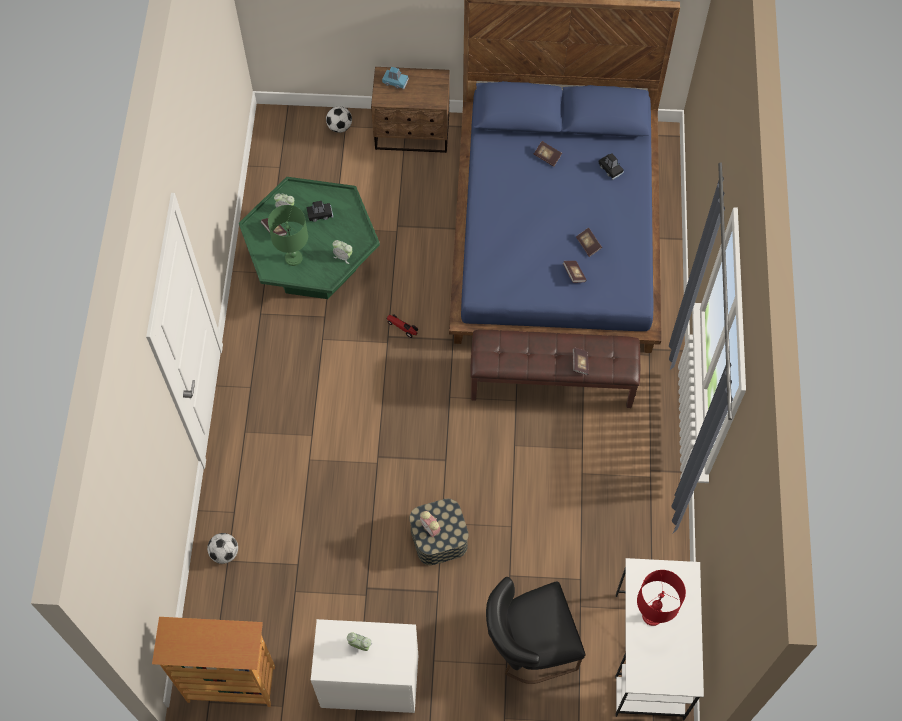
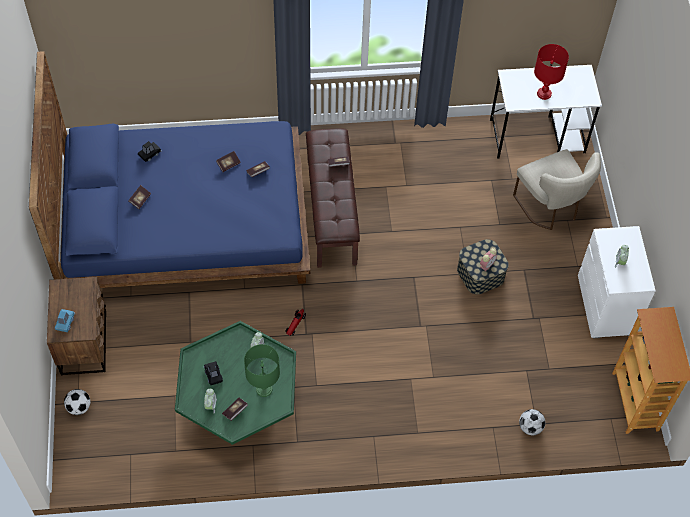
camera: 100 degrees left, 5 degrees down
(528, 647) = (551, 207): black chair -> beige chair

